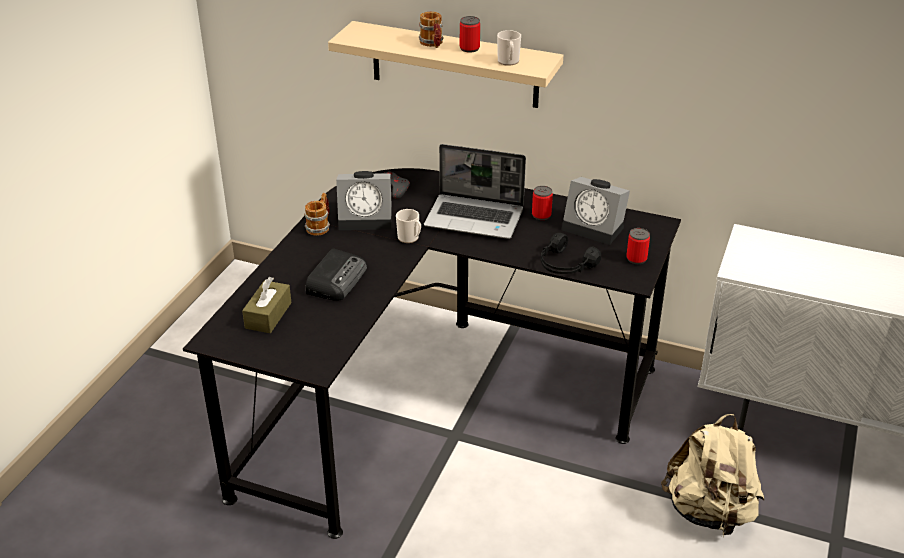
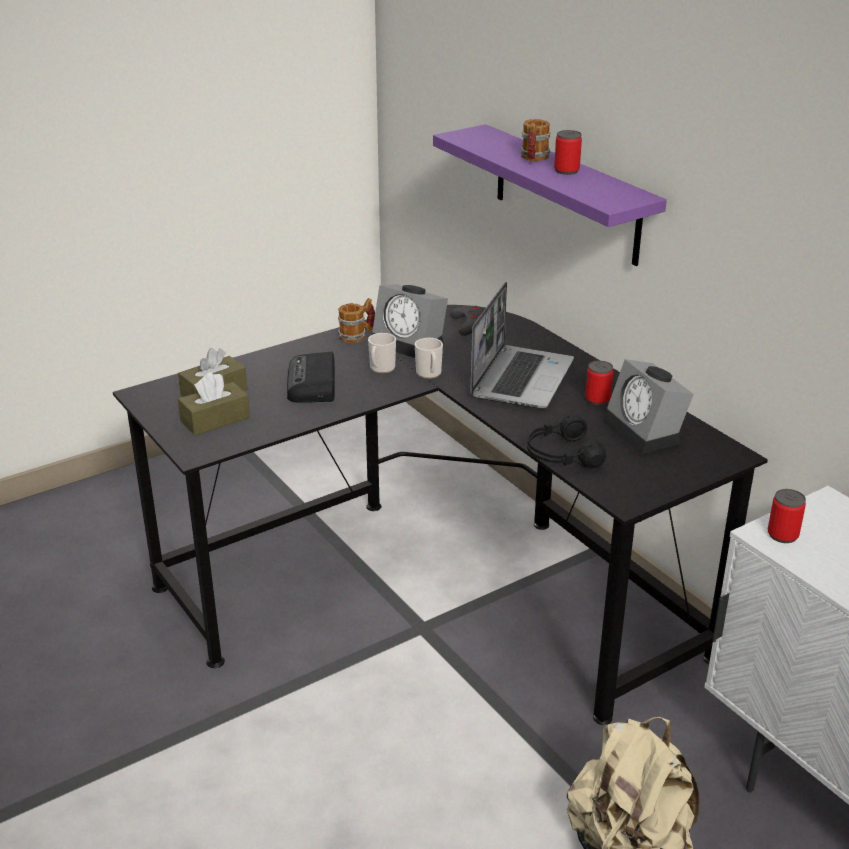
camera: 35 degrees right, 5 degrees down
(298, 337) = (215, 420): none -> brown tissue box
(337, 279) = (313, 385): radio -> radio turned 120 degrees clockwise
(454, 65) = (566, 194): beige shelf -> purple shelf
(475, 218) = (521, 378): laptop -> laptop turned 120 degrees counterclockwise
(508, 62) = (590, 191): mug -> mug (381, 369)
(636, 259) = (655, 479): can -> can (782, 535)

